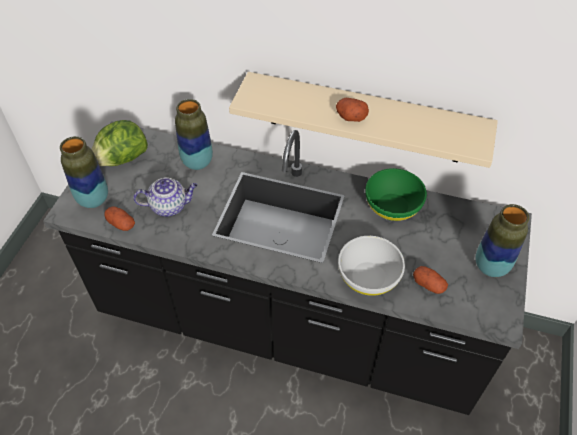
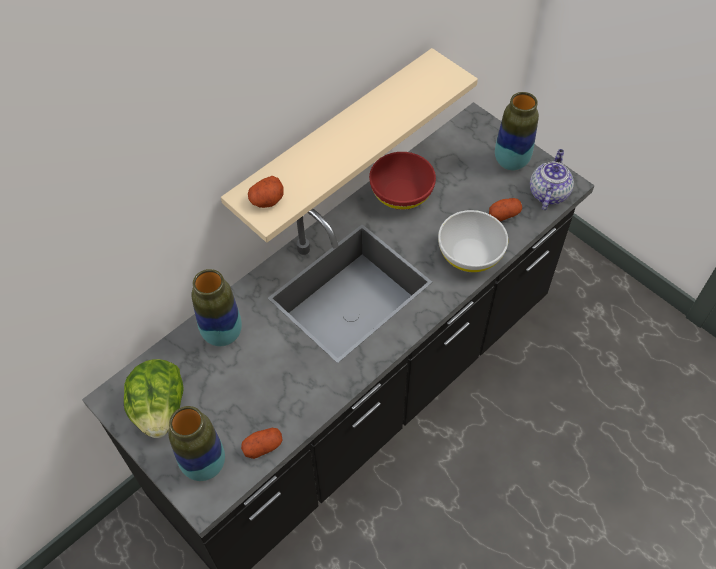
camera: 60 degrees left, 5 degrees up
(170, 206) = (270, 387): teapot -> teapot (548, 193)
(350, 117) = (354, 145): potato -> potato (267, 200)
(392, 206) = (401, 194): green bowl -> red bowl

